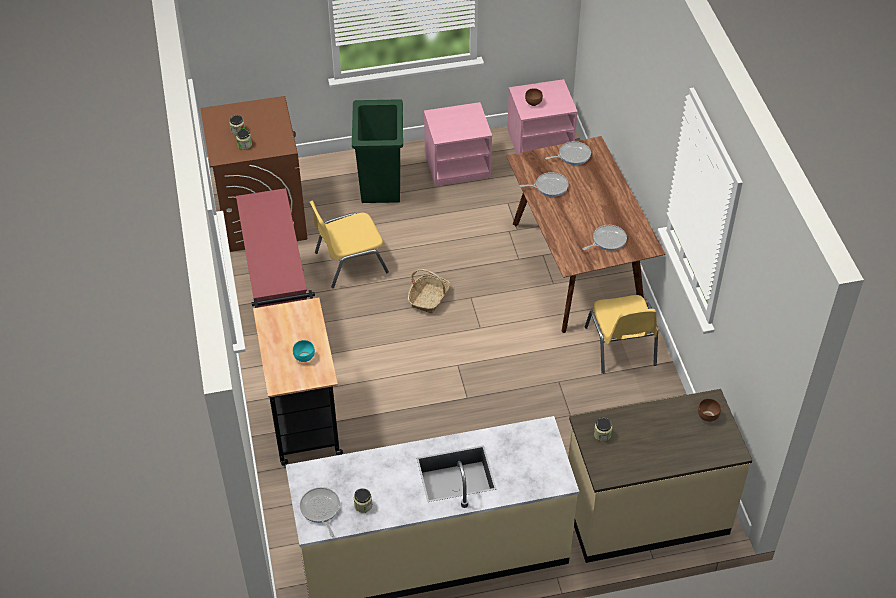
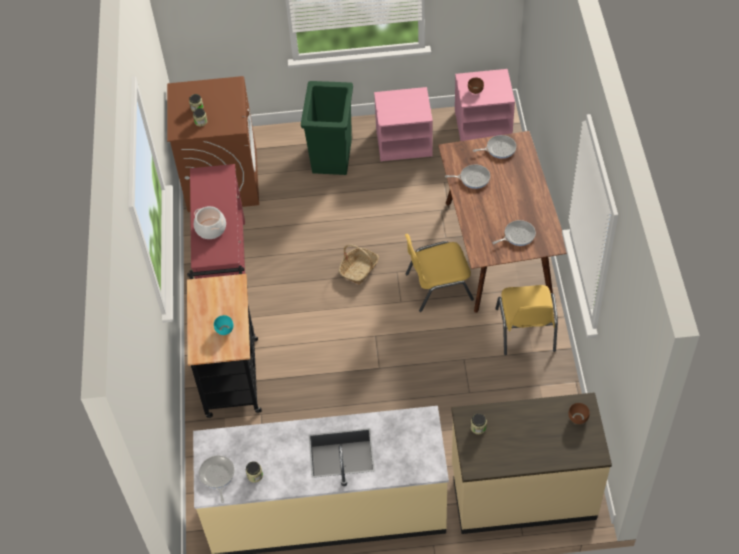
camera: 10 degrees right, 5 degrees up
(270, 256) = (211, 229): none -> cooking pot
(349, 262) = (293, 229): yellow chair -> yellow chair (437, 286)

